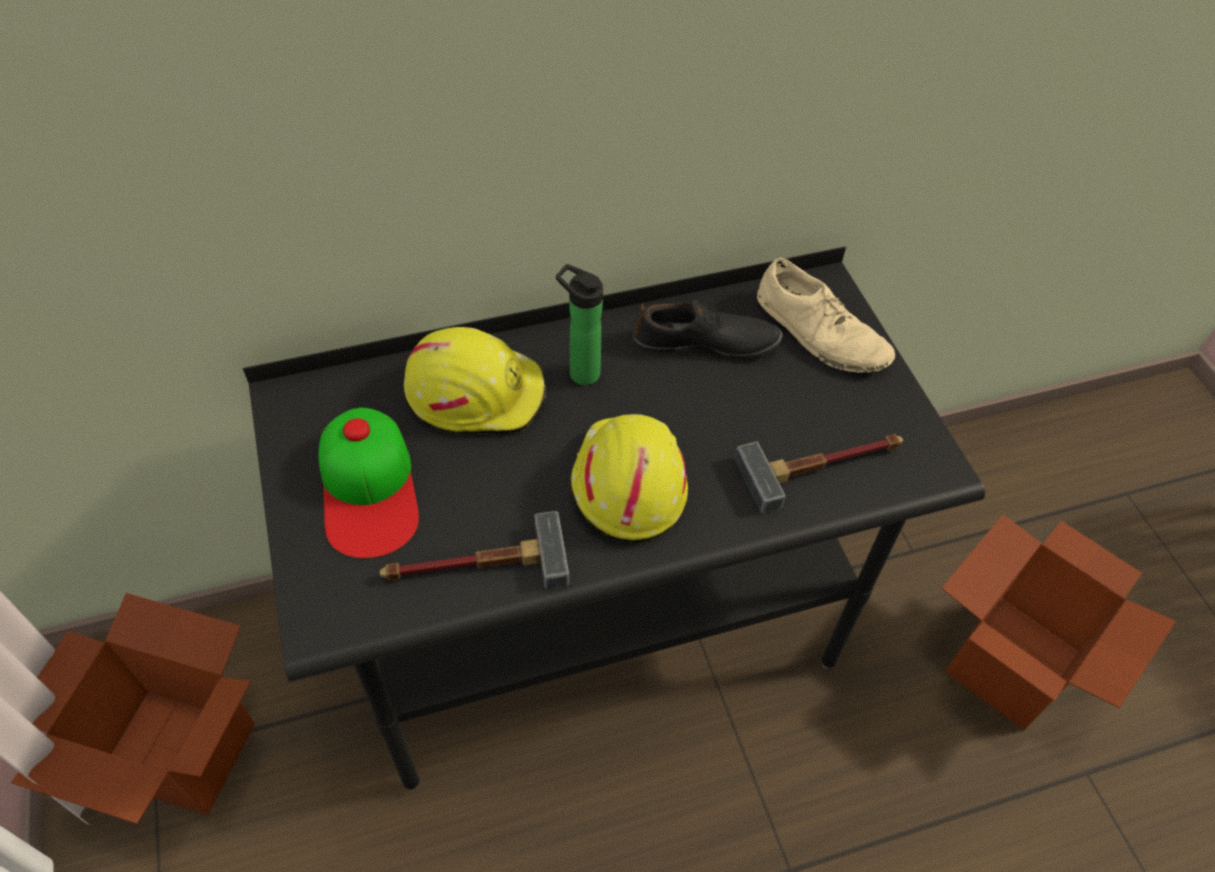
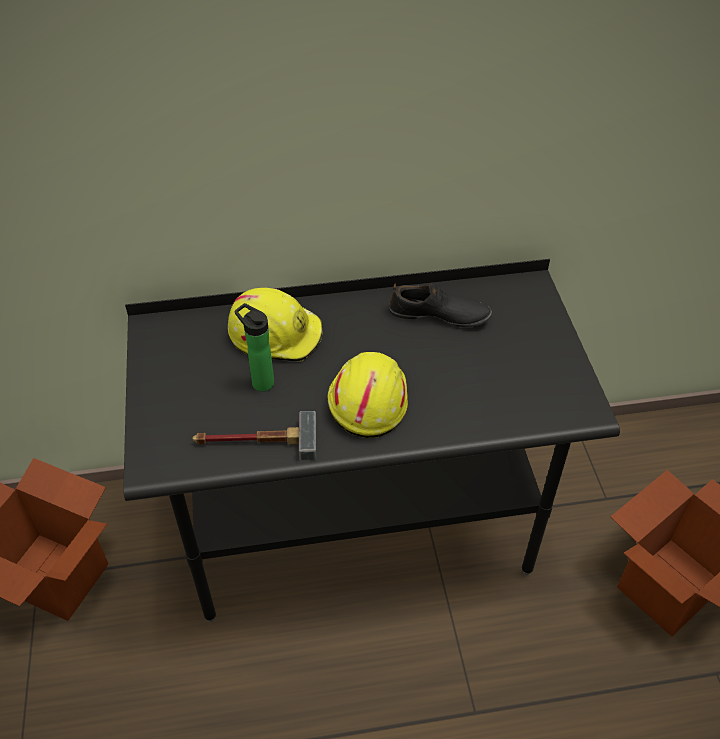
camera: 10 degrees right, 5 degrees down
(369, 489) = (195, 387): cap -> none
(580, 372) = (349, 327): bottle -> bottle (260, 381)
(820, 332) = (522, 315): beige shoe -> none
(824, 466) = (506, 402): hammer -> none

